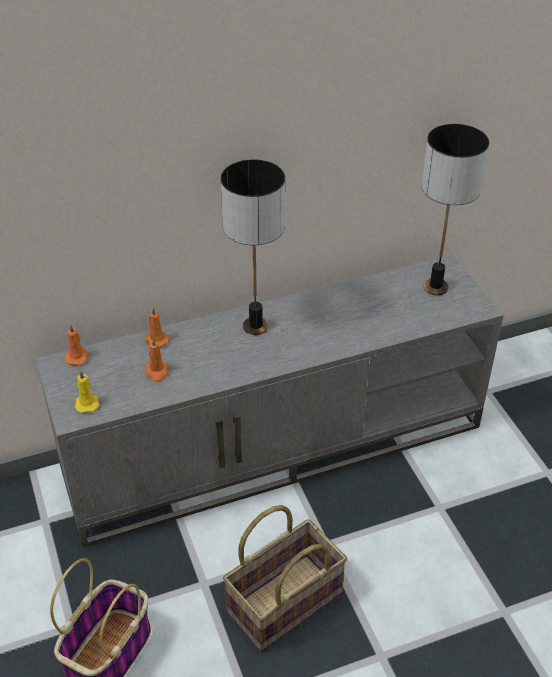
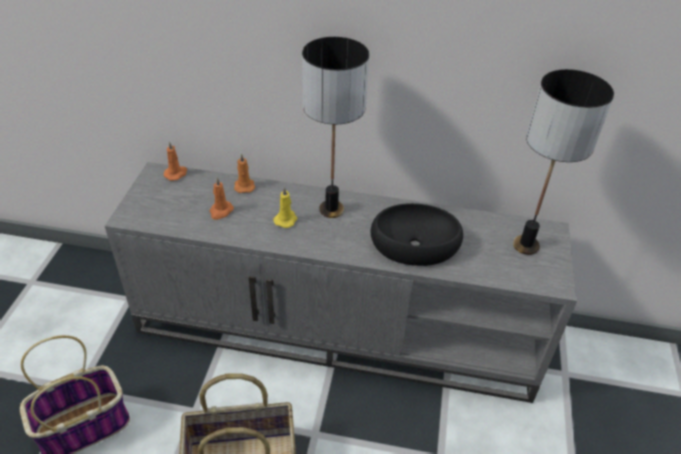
camera: 30 degrees right, 0 degrees up
(87, 403) = (148, 211): yellow candle -> yellow candle (286, 219)
(350, 326) = (414, 245): none -> black bowl

